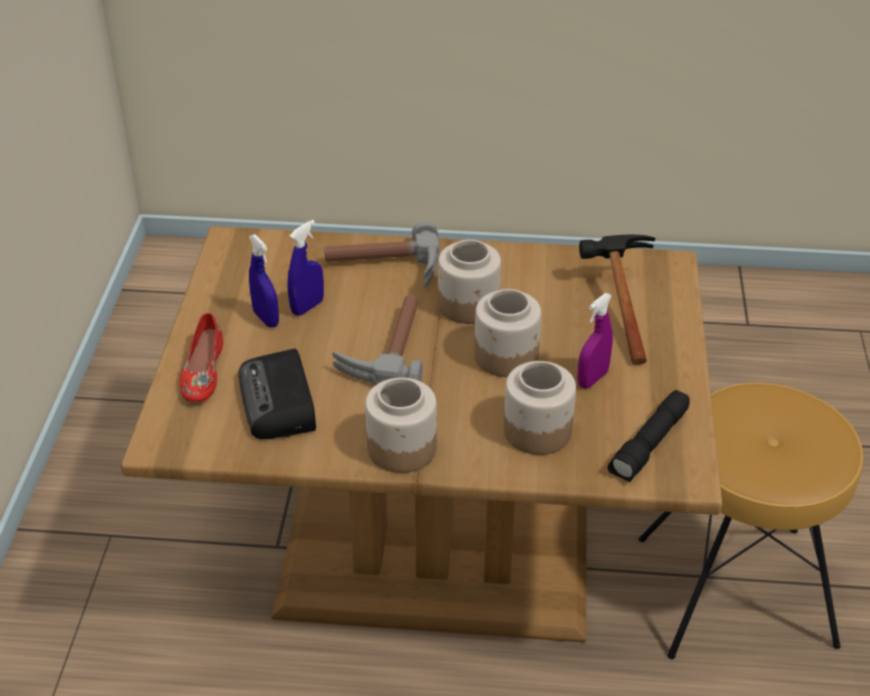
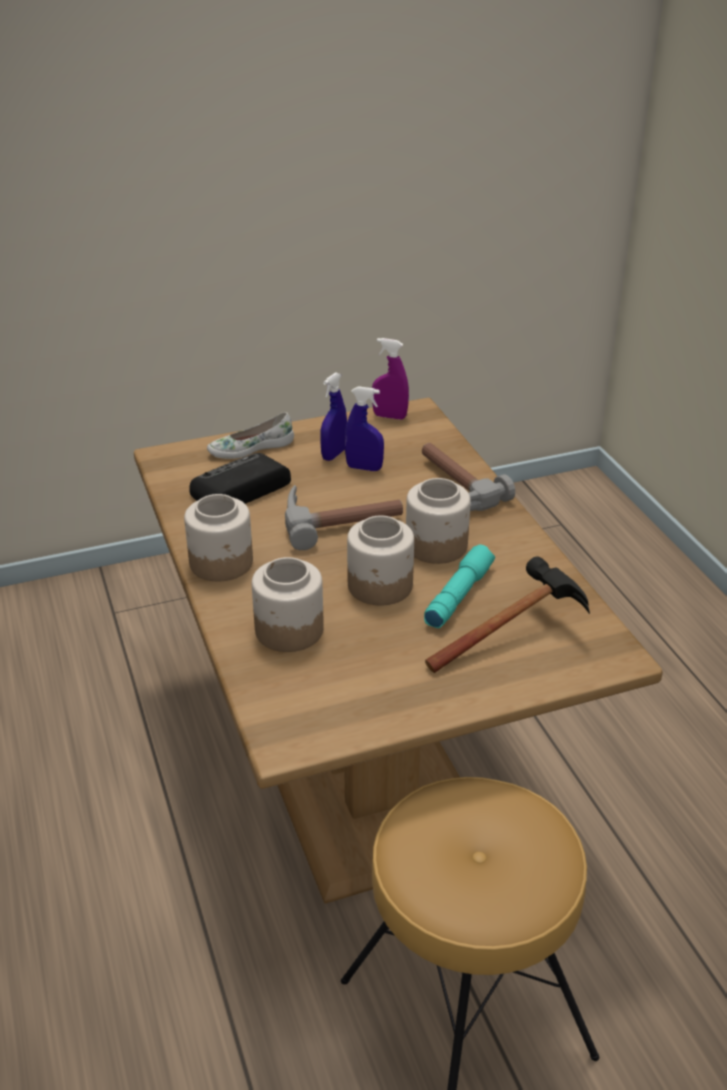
camera: 65 degrees right, 5 degrees down
(202, 372) = (251, 447): red shoe -> white shoe
(547, 316) = (458, 595): none -> turquoise flashlight
(592, 379) = (386, 645): purple spray bottle -> purple spray bottle (389, 416)
(650, 445) = (313, 706): black flashlight -> none

